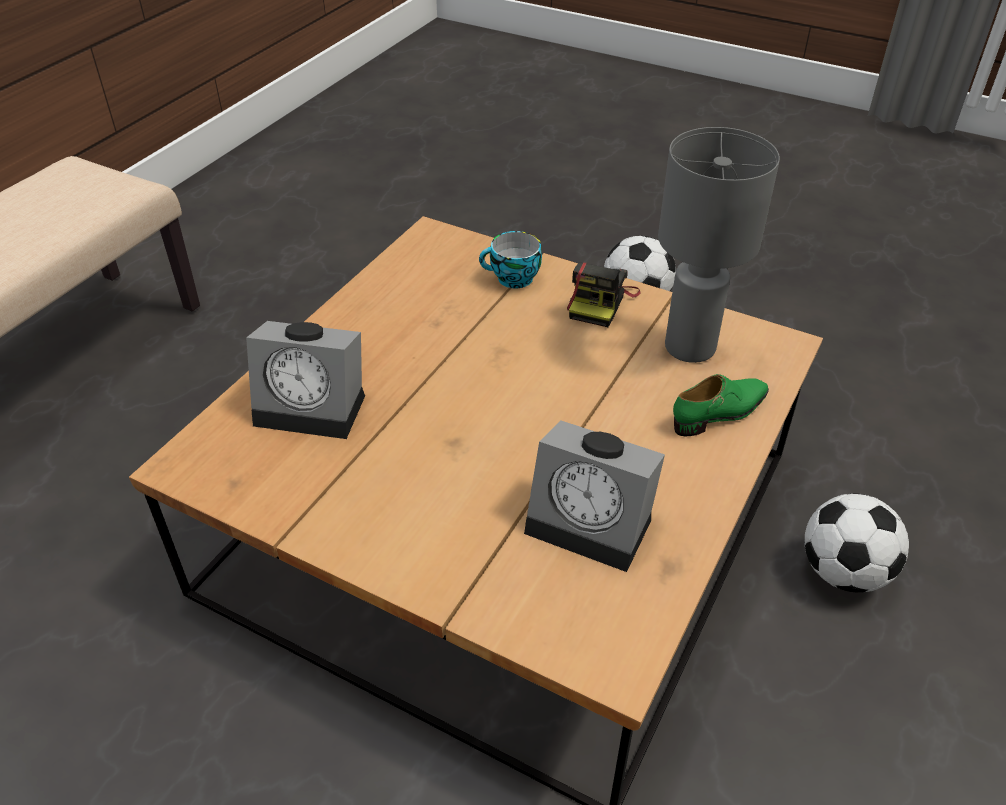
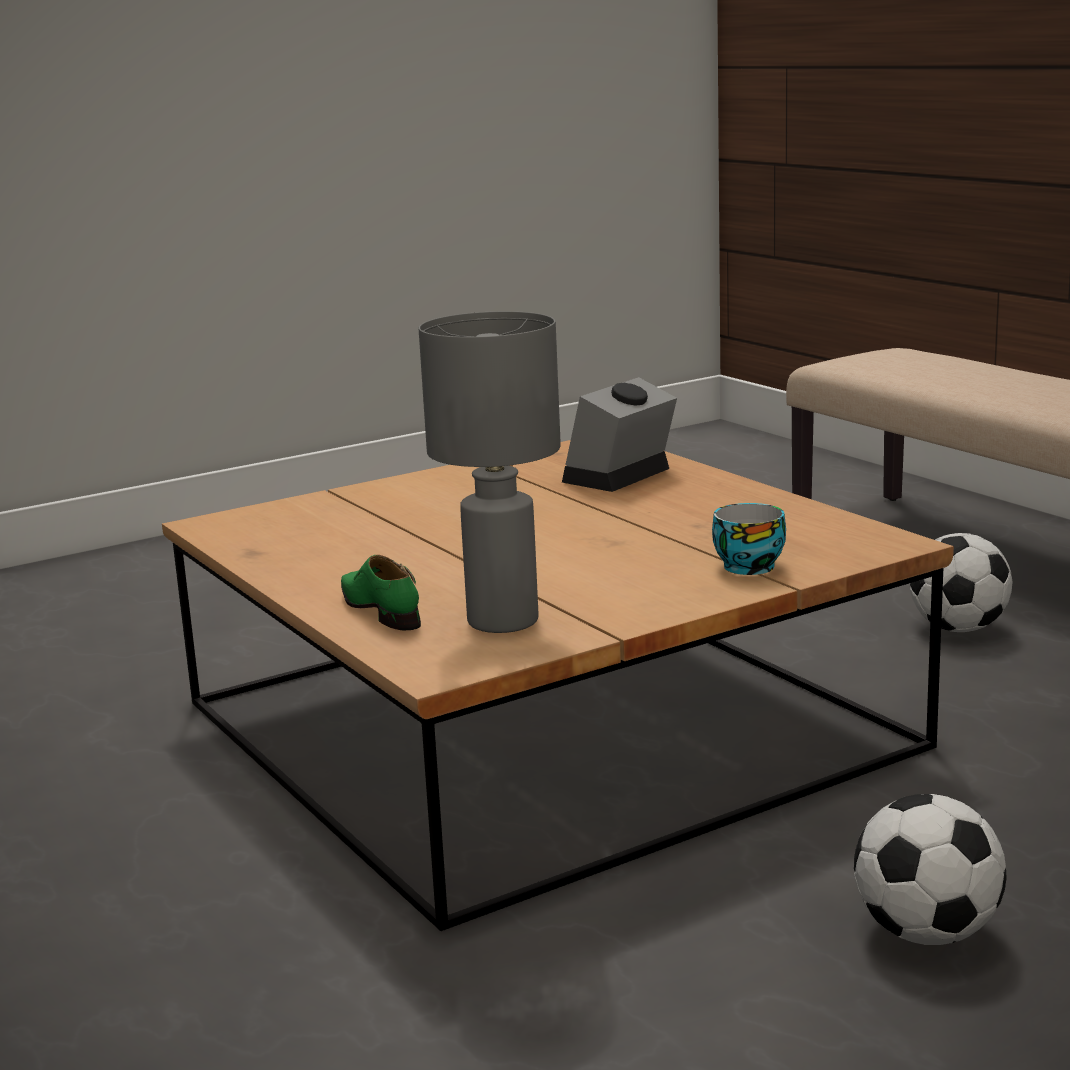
camera: 120 degrees right, 25 degrees down
(594, 523) = (336, 538): alarm clock -> none
(600, 302) = (647, 597): camera -> none
(720, 413) = (381, 610): green shoe -> green shoe turned 150 degrees clockwise
(843, 572) = (226, 898): football -> football (958, 629)

